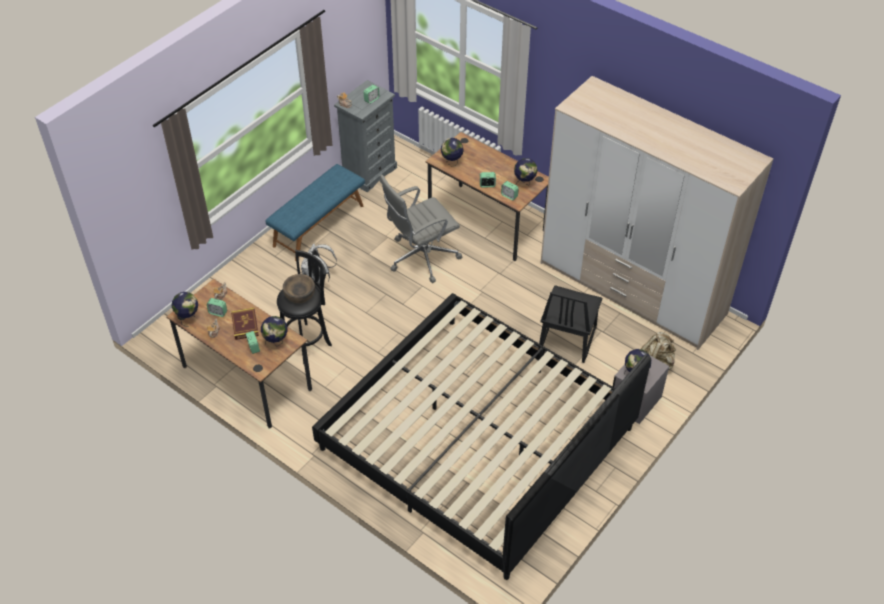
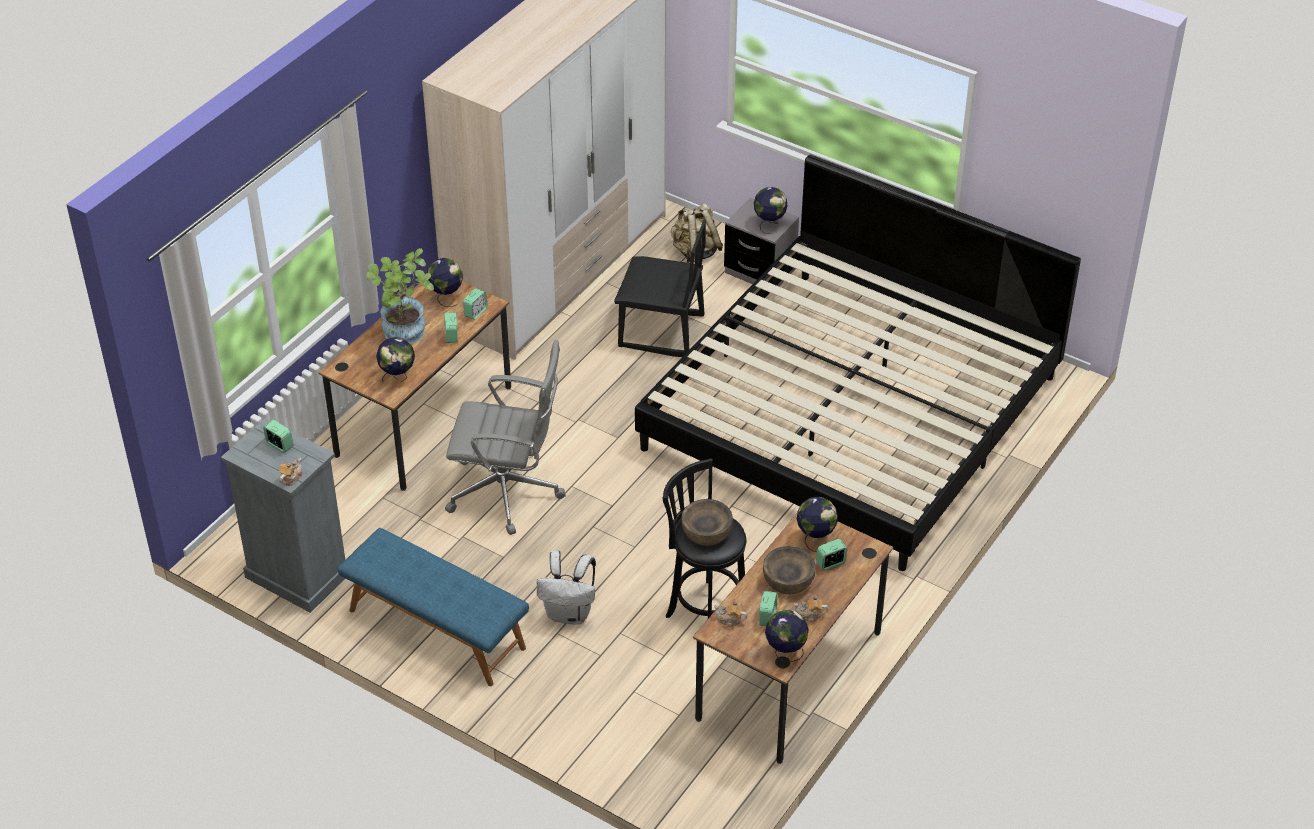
camera: 95 degrees left, 5 degrees down
(245, 325) = (788, 580): book -> brown bowl
(421, 257) = (508, 492): grey office chair -> grey office chair turned 45 degrees counterclockwise
(489, 165) = (405, 336): none -> potted plant

